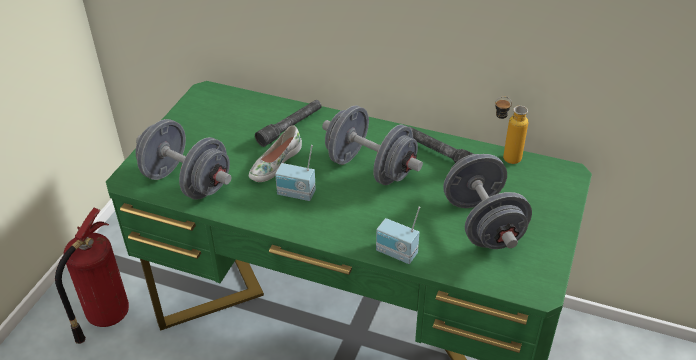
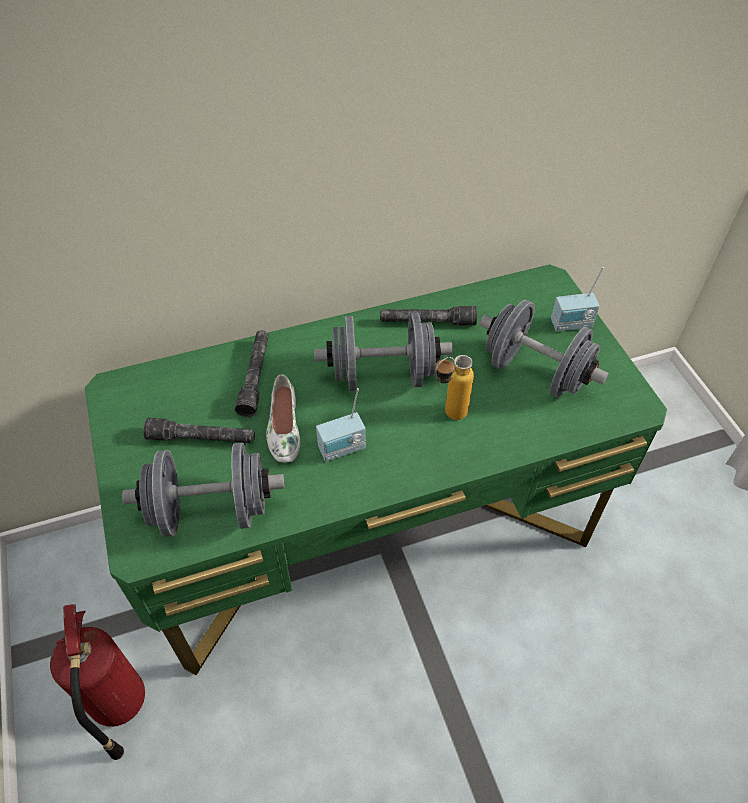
camera: 40 degrees left, 10 degrees up
(223, 143) = (202, 438): none -> grey flashlight
(396, 253) = (498, 450): radio -> radio (571, 325)
(504, 158) = (485, 294): bottle -> bottle (448, 415)

